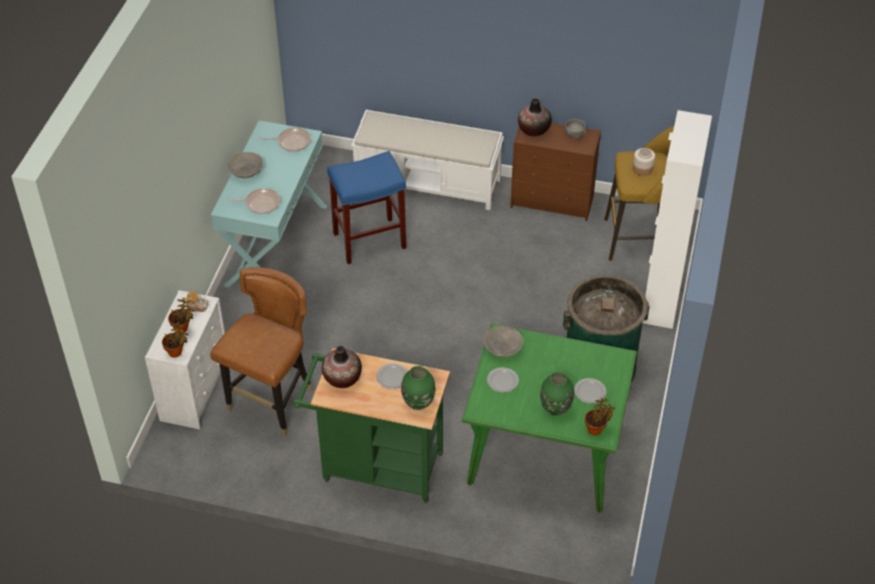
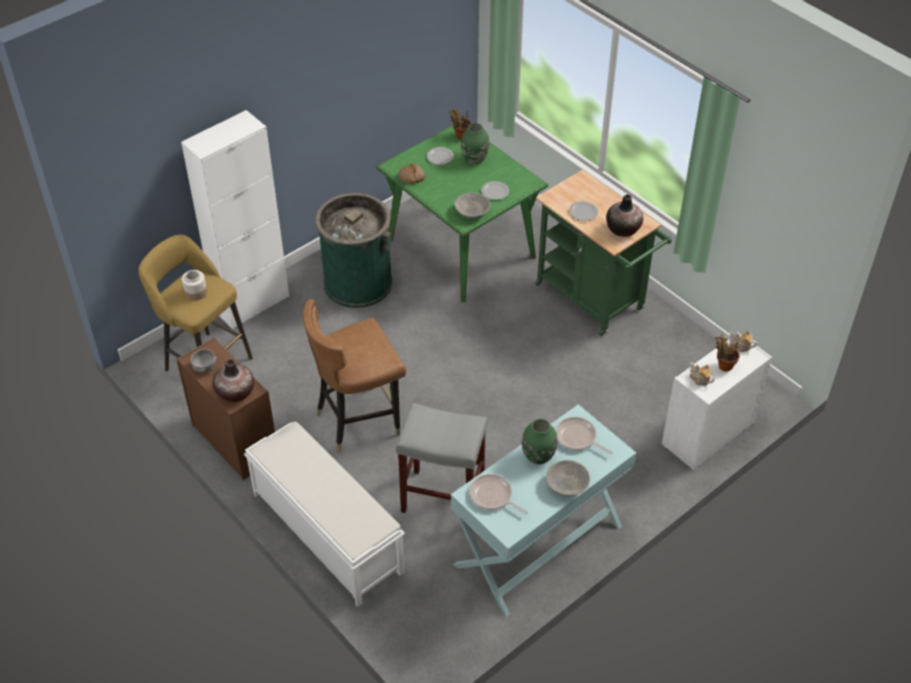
camera: 145 degrees left, 0 degrees up
(177, 352) = (740, 346): potted plant -> teapot
(272, 402) = (645, 389): brown chair -> brown chair (358, 420)
(370, 240) = (441, 498): blue stool -> grey stool
(418, 402) = (578, 187): green vase -> green vase (538, 456)
(592, 354) = (411, 177): none -> bread

